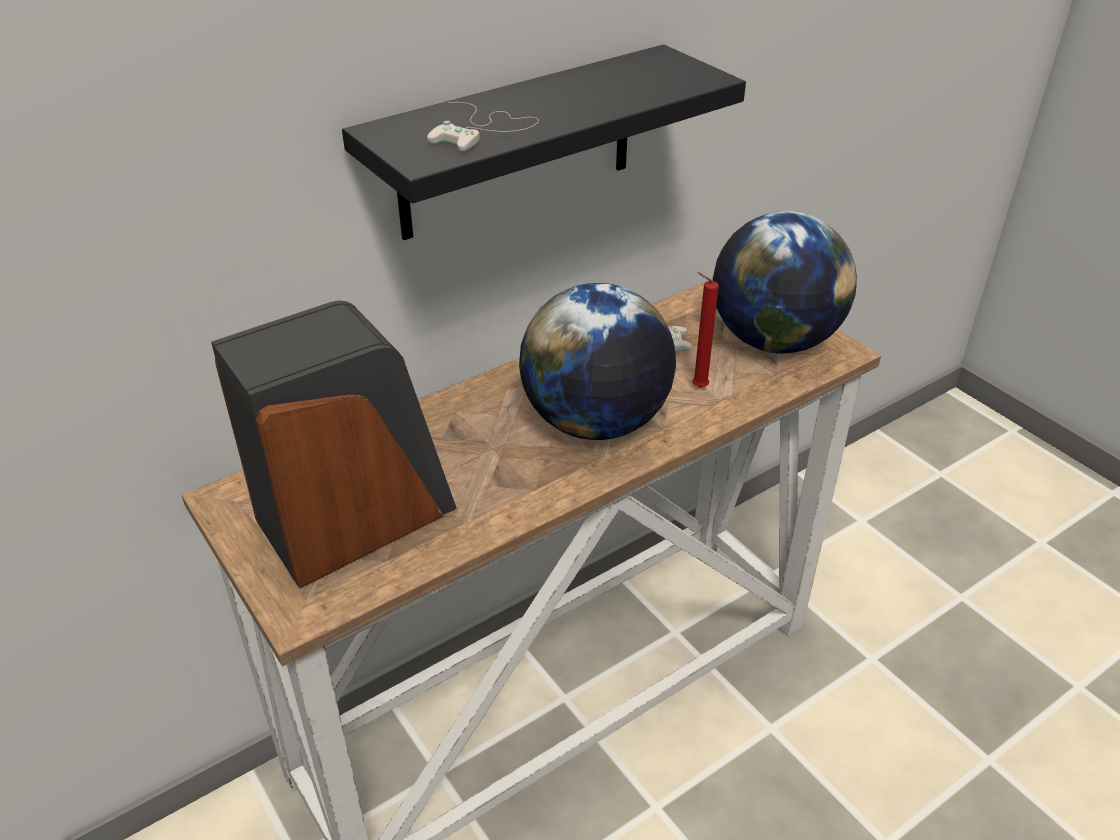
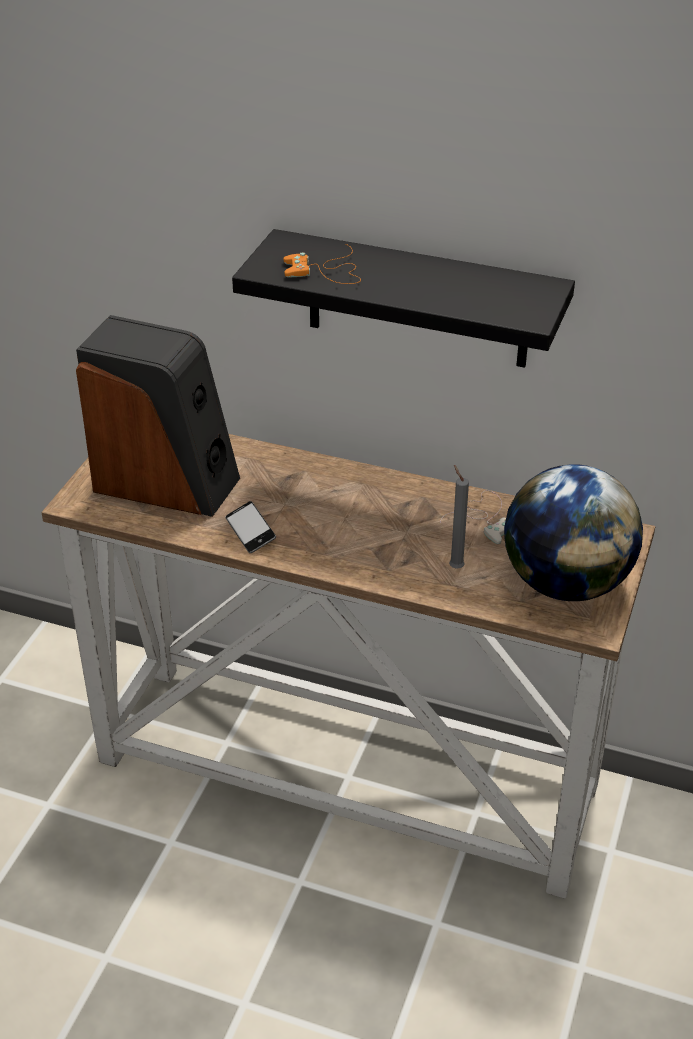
camera: 55 degrees right, 0 degrees up
(483, 131) = (326, 271): white game controller -> orange game controller
(512, 491) = (250, 531): none -> phone
(595, 422) = (359, 536): globe -> none
(697, 387) = (454, 567): red candle -> grey candle

